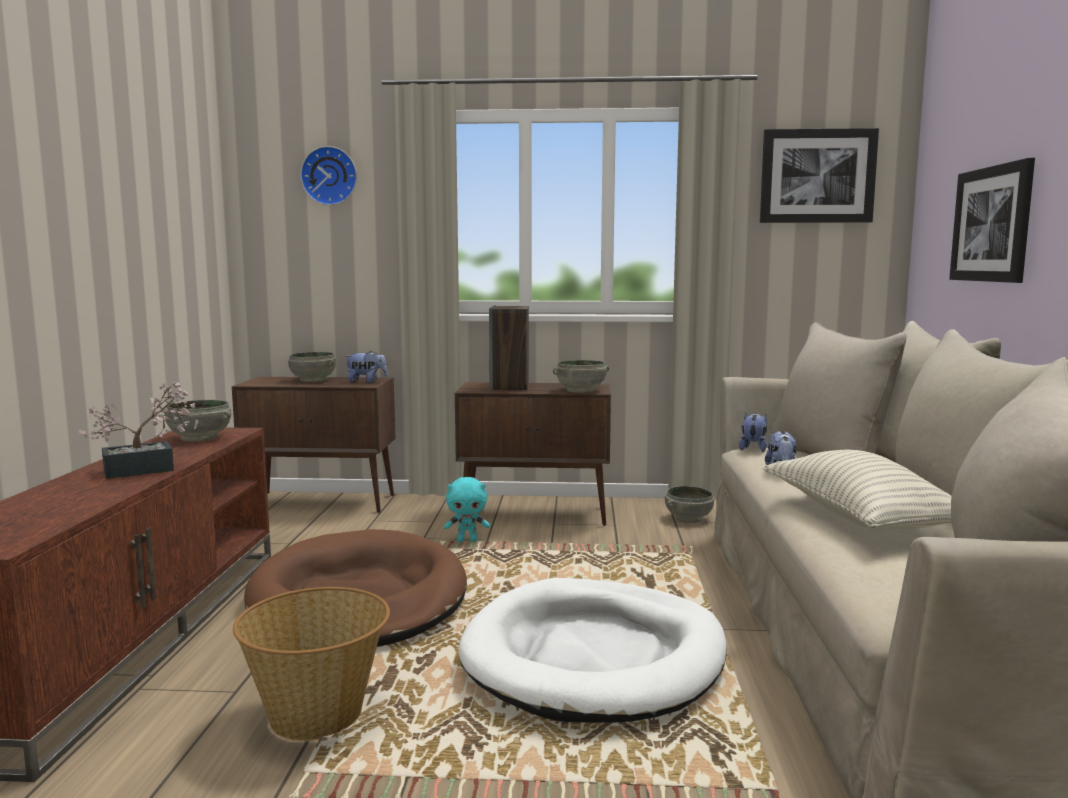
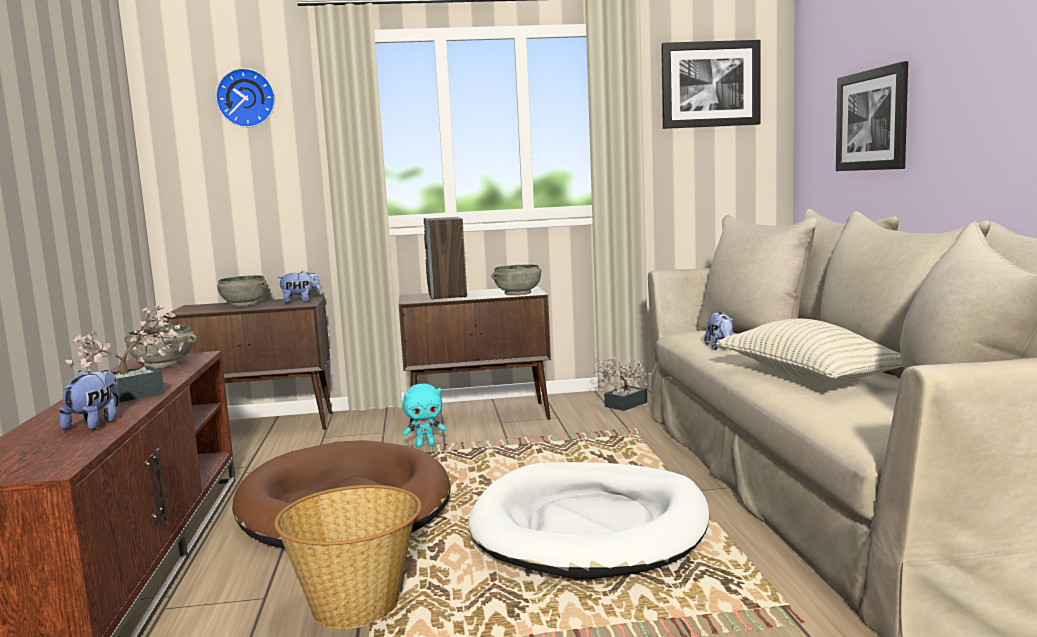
camera: 10 degrees left, 0 degrees up
(688, 518) = (622, 405): grey bowl -> potted plant
(753, 449) = (685, 333): plush toy -> plush toy (95, 424)

